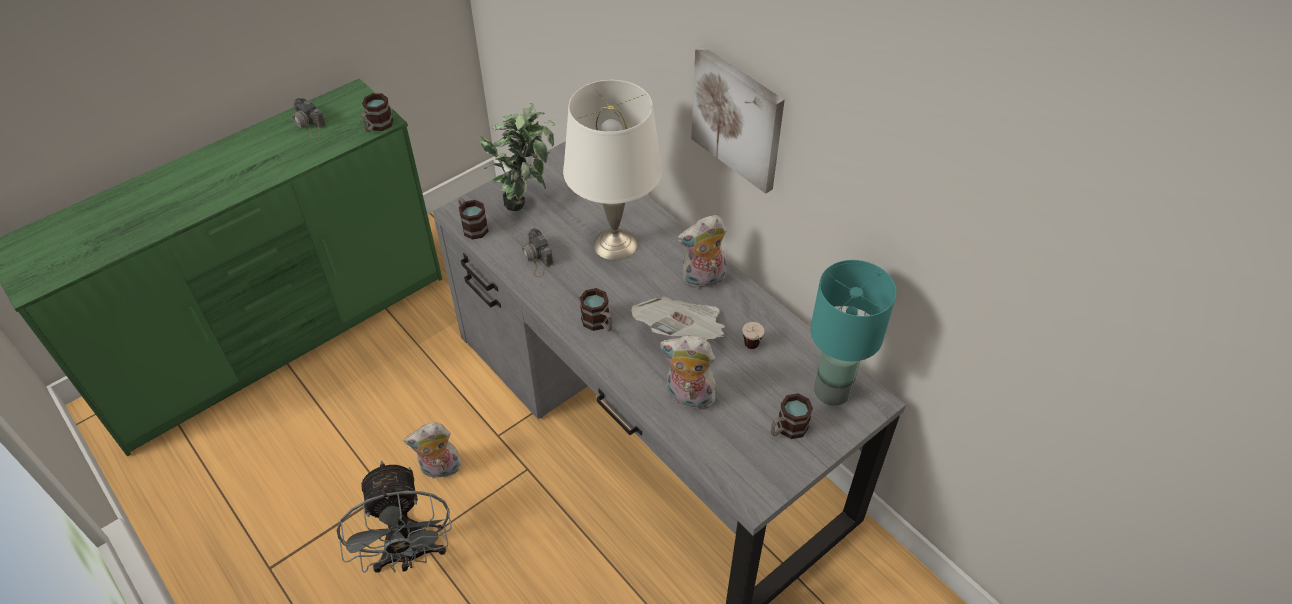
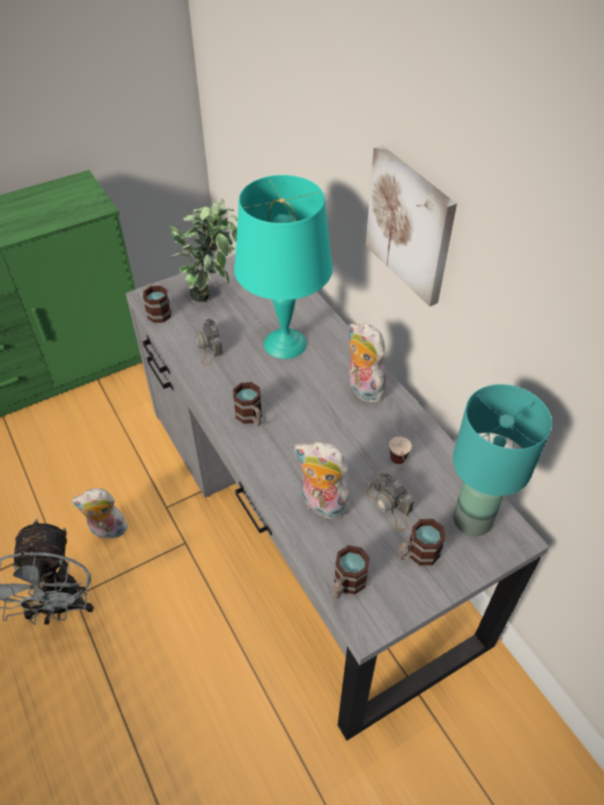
camera: 10 degrees right, 0 degrees up
(308, 123) = (32, 203): camera -> camera (390, 506)
(377, 126) = (91, 211): mug -> mug (346, 584)
(614, 244) = (284, 343): white table lamp -> turquoise table lamp
(682, 334) = (330, 439): newspaper -> none
(703, 280) = (362, 389): plush toy -> plush toy turned 60 degrees clockwise

